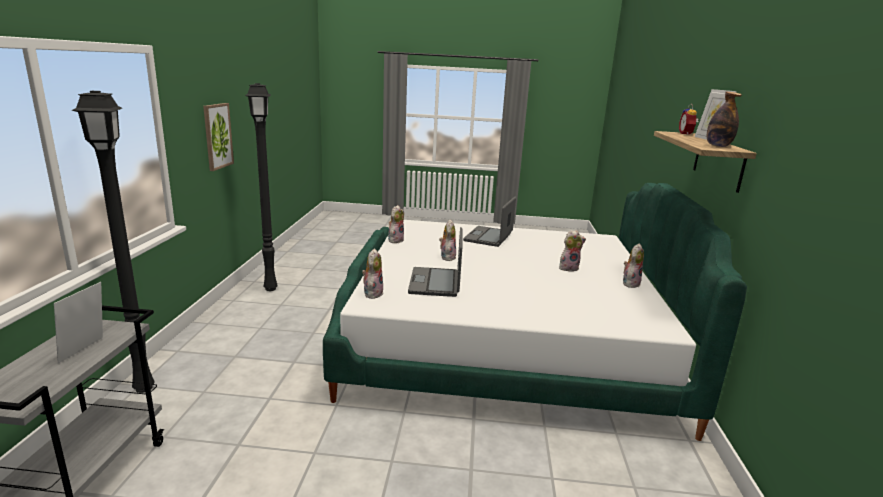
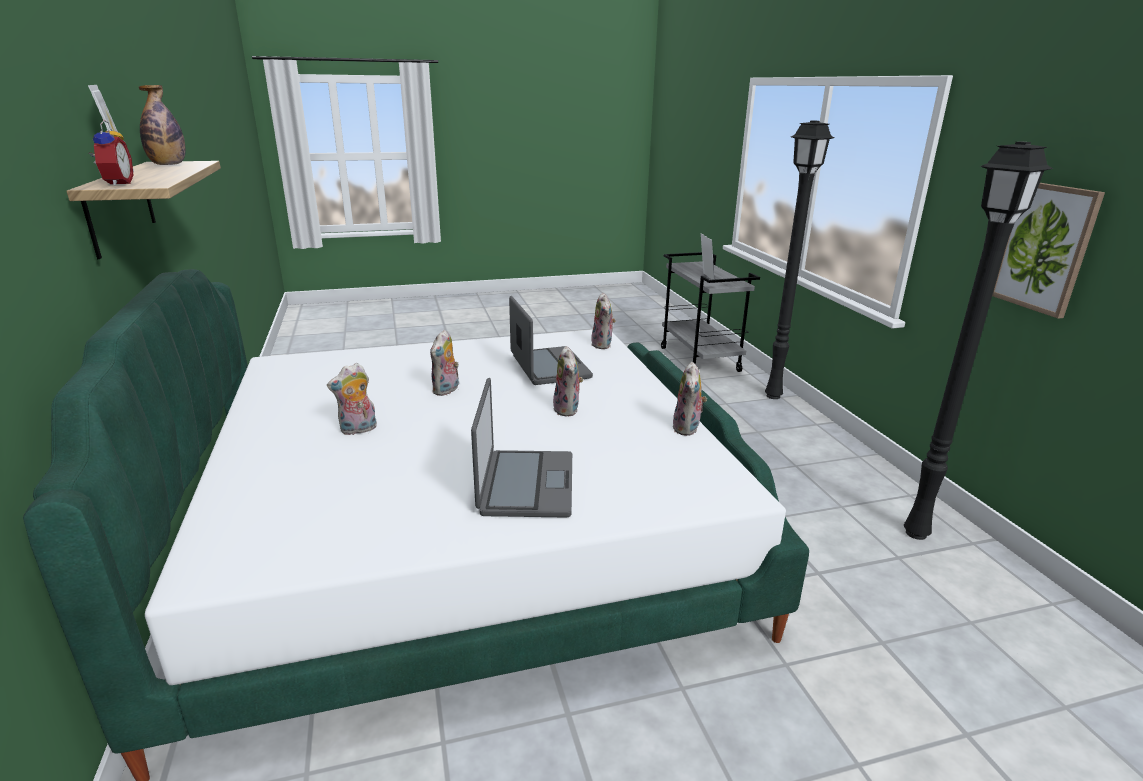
camera: 160 degrees right, 5 degrees up
(630, 283) = (263, 419): plush toy -> plush toy (447, 390)

